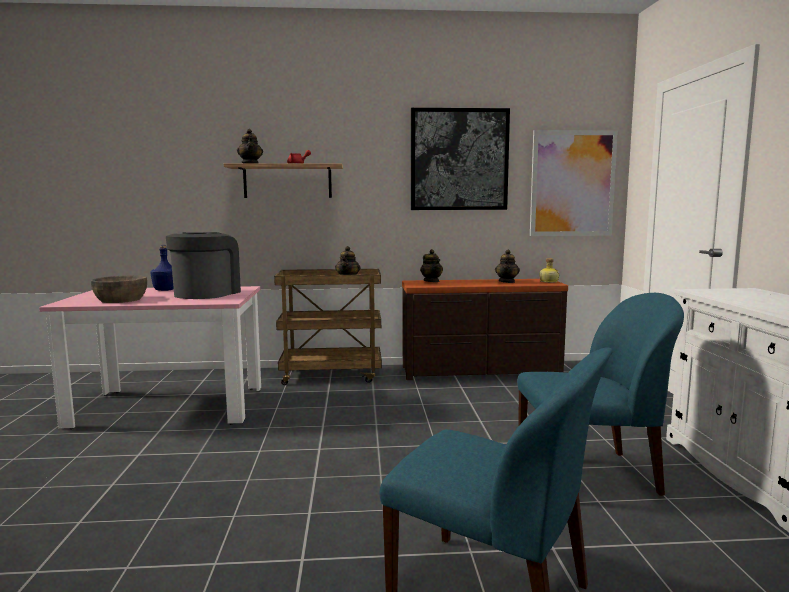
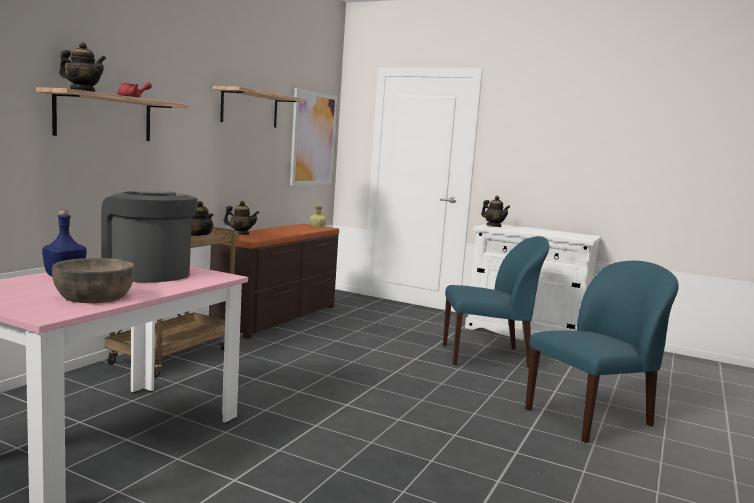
camera: 60 degrees left, 0 degrees up
(459, 160) = (250, 108): picture -> shelf
(507, 282) = (294, 229): teapot -> teapot (494, 226)
(589, 475) = (487, 356): blue chair -> blue chair turned 60 degrees clockwise

